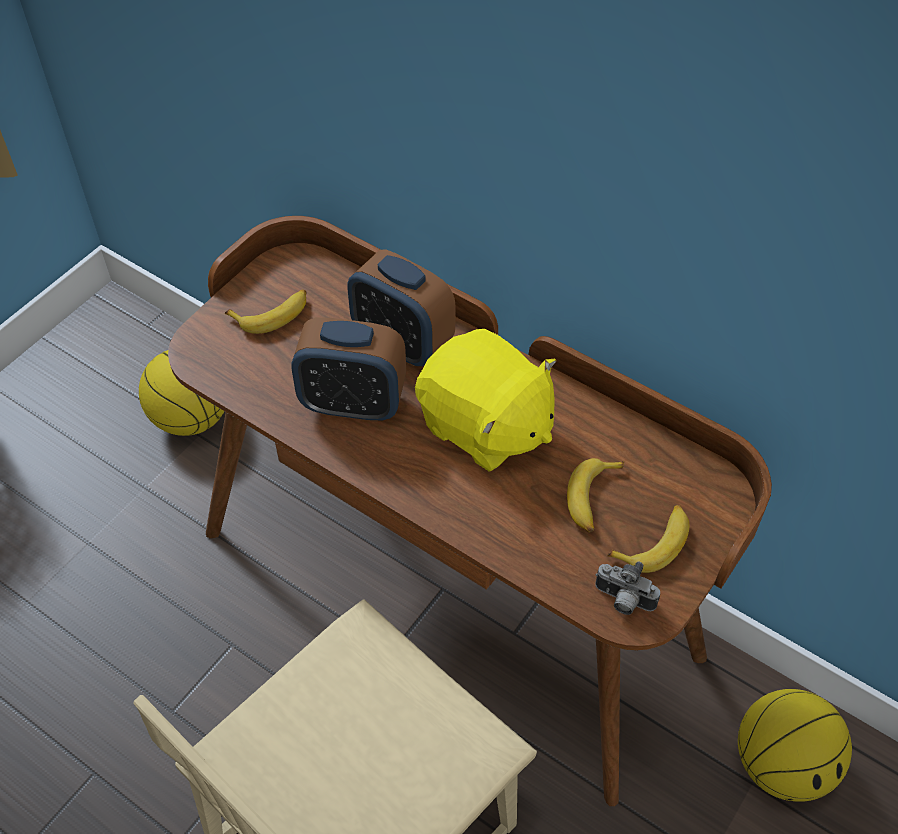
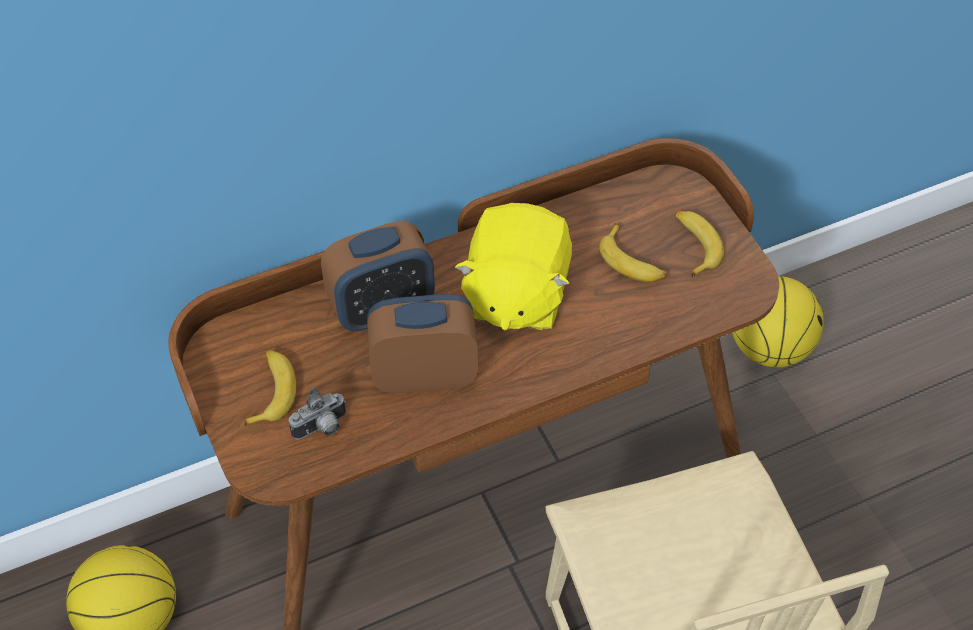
camera: 60 degrees left, 0 degrees up
(353, 403) = (424, 374): alarm clock -> alarm clock turned 135 degrees counterclockwise
(485, 426) = (515, 295): yellow plush toy -> yellow plush toy turned 120 degrees clockwise
(622, 601) = (733, 290): camera -> camera (322, 428)

